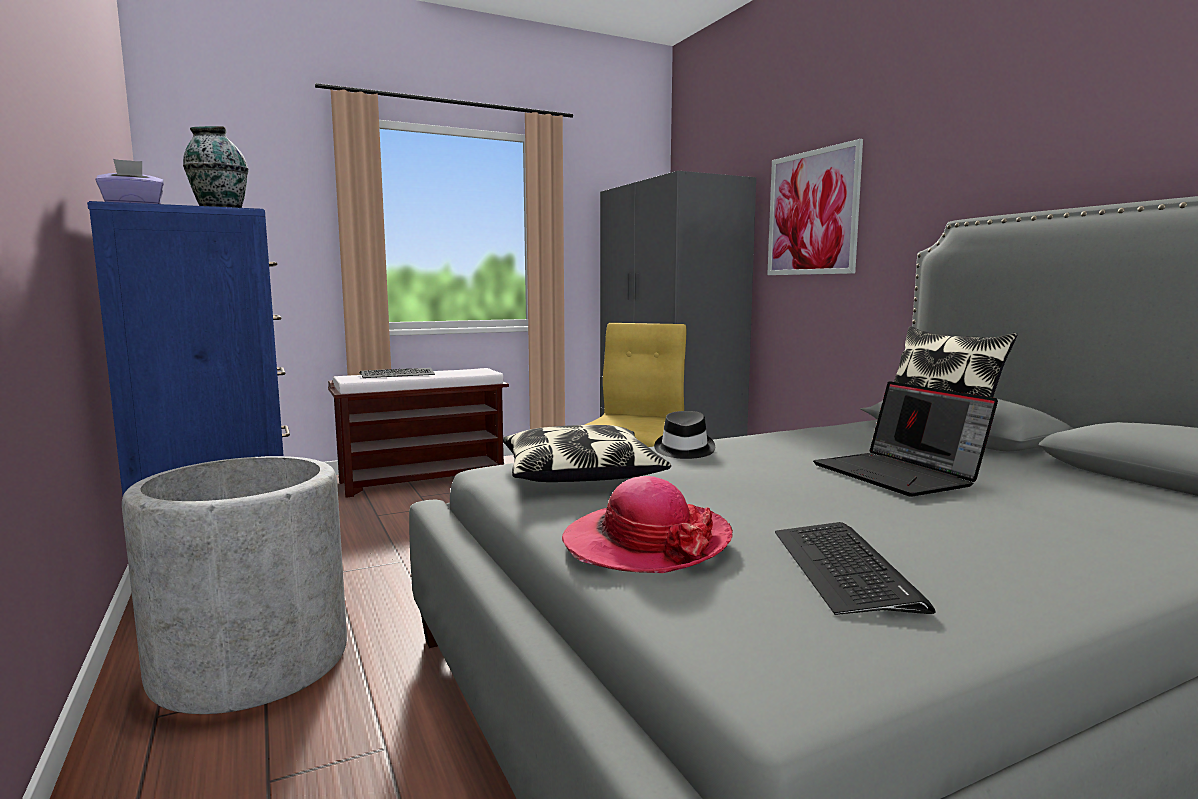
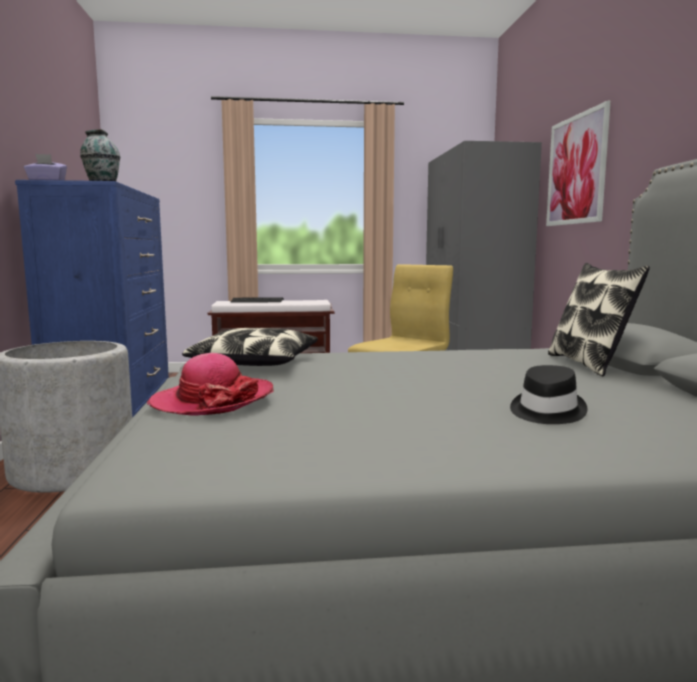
camera: 20 degrees right, 0 degrees up
(683, 450) = (361, 355): black hat -> black hat (546, 411)
(844, 568) = (311, 428): keyboard -> none
(899, 475) = (493, 381): laptop -> none

